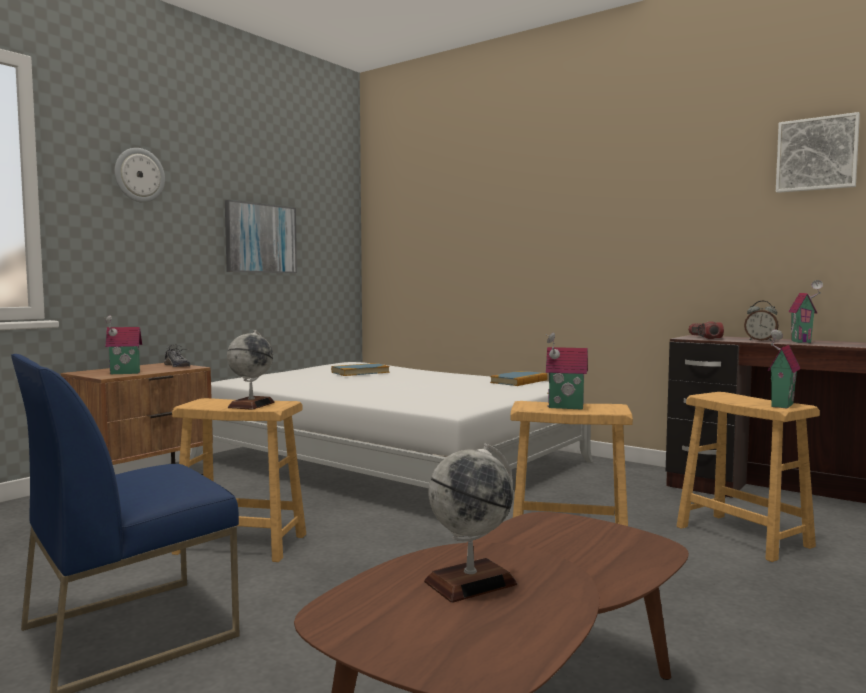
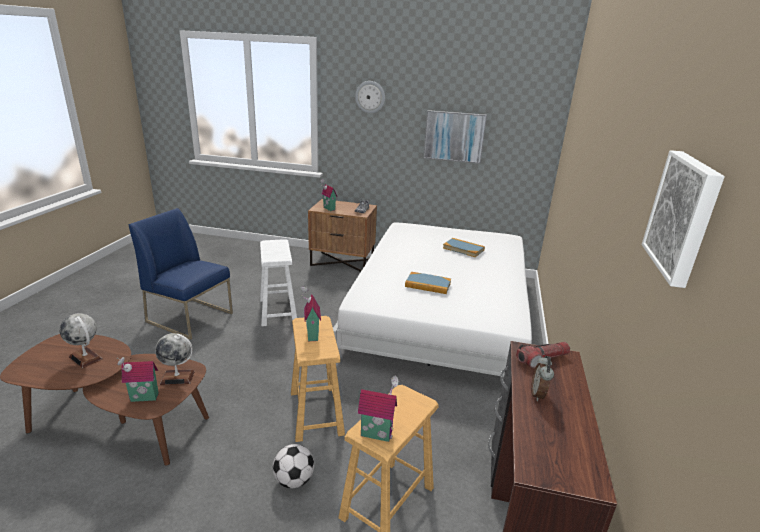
camera: 65 degrees right, 20 degrees up
(241, 544) = (278, 311): brown stool -> white stool
(251, 405) = (273, 253): globe -> globe (177, 378)
(519, 381) = (502, 308): book -> book (428, 285)
(708, 578) = (294, 480): none -> football
(803, 342) = (552, 425): toy house -> toy house (143, 398)

